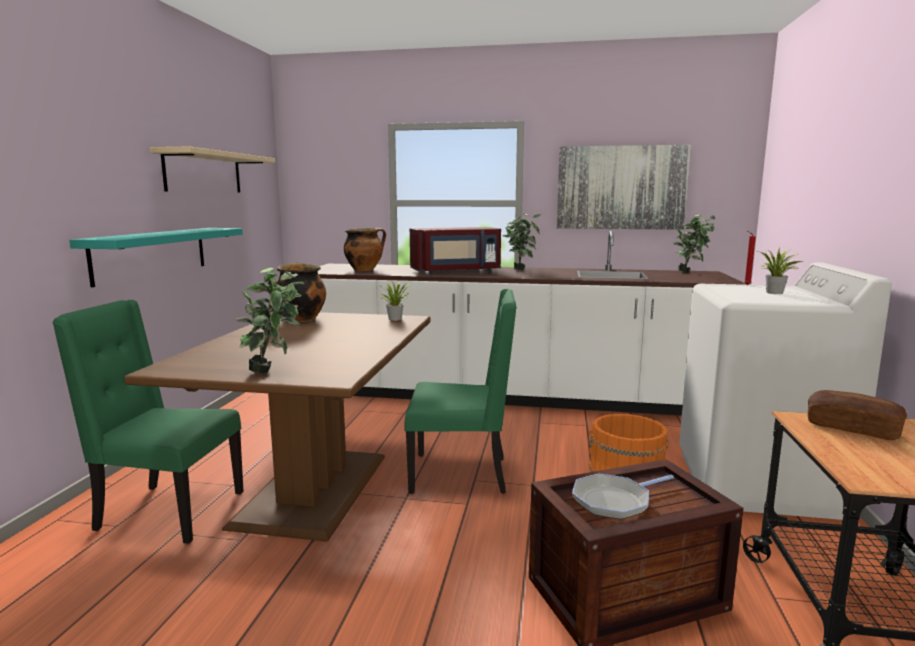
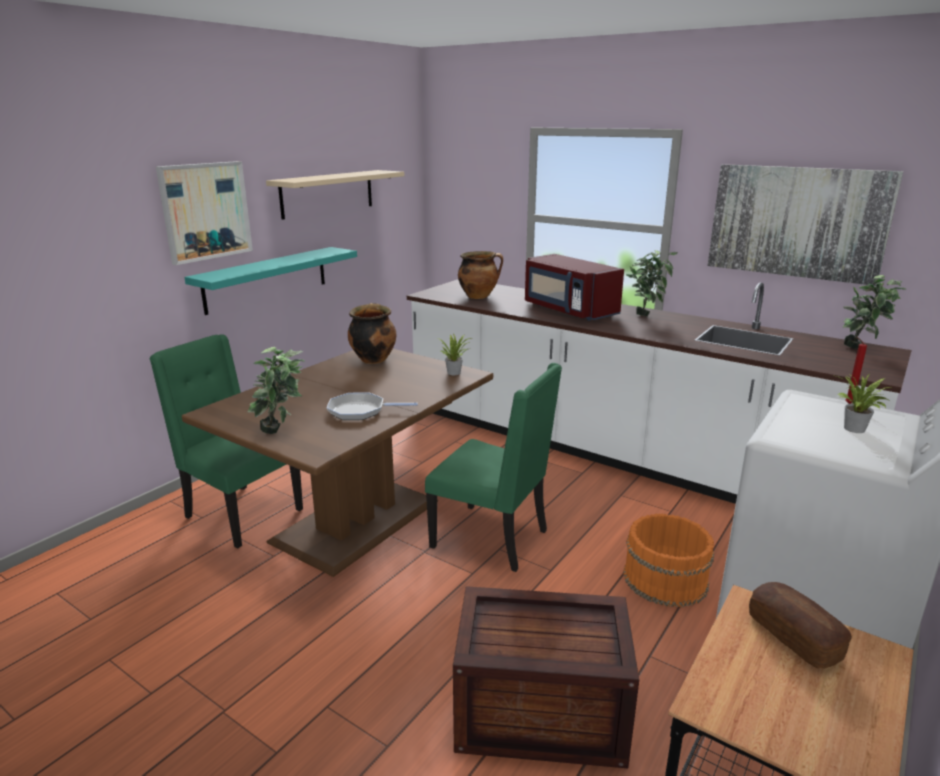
camera: 25 degrees right, 10 degrees up
(91, 168) = (205, 211): none -> picture
(456, 271) = (568, 310): red microwave -> red microwave turned 45 degrees clockwise
(614, 501) = (524, 629): frying pan -> frying pan (360, 411)

